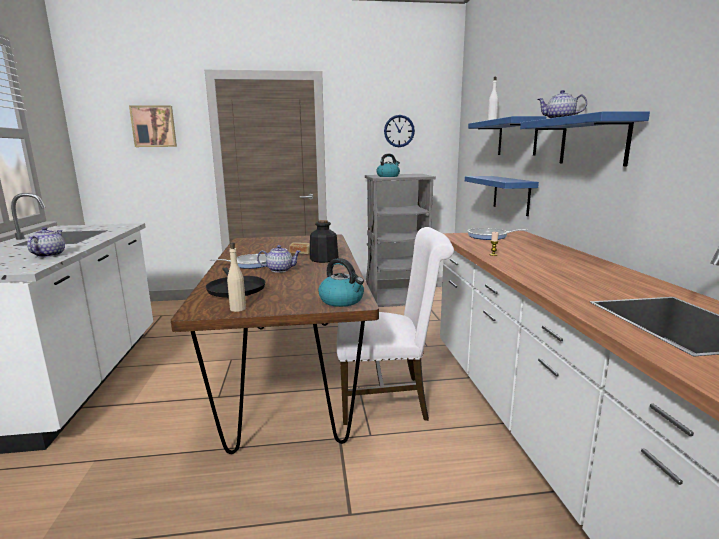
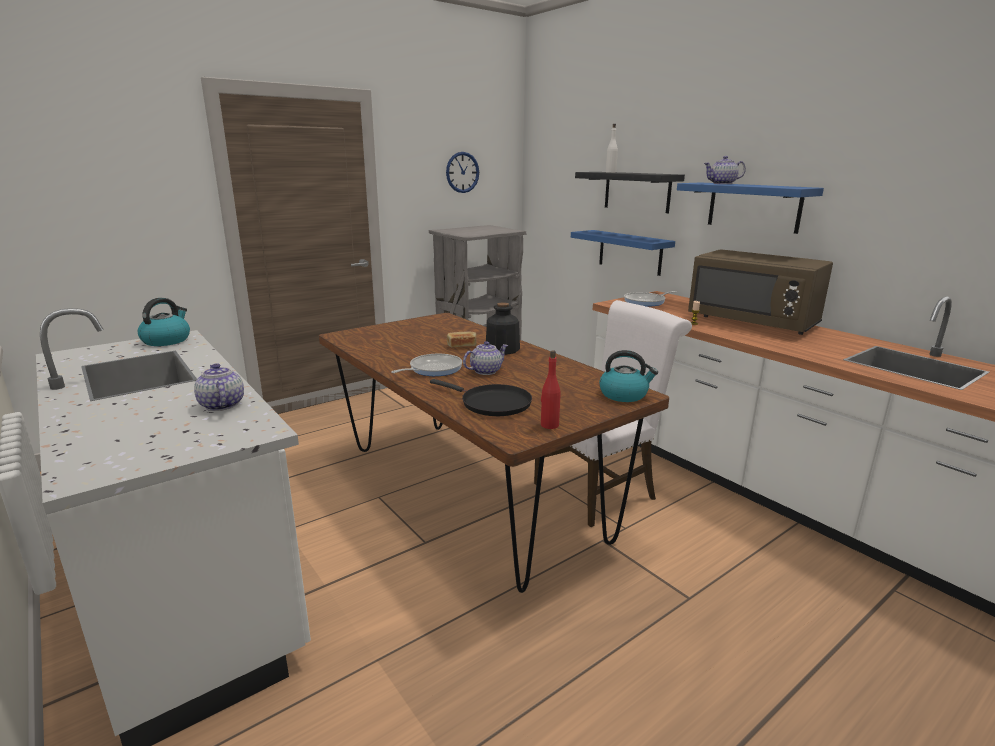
camera: 30 degrees left, 5 degrees up
(154, 126) = (119, 167): picture -> none
(238, 309) = (549, 425): beige bottle -> red bottle
(388, 176) = (472, 233): kettle -> kettle (167, 340)
(517, 137) = (637, 191): blue shelf -> black shelf
(563, 260) = (753, 322): none -> brown microwave

